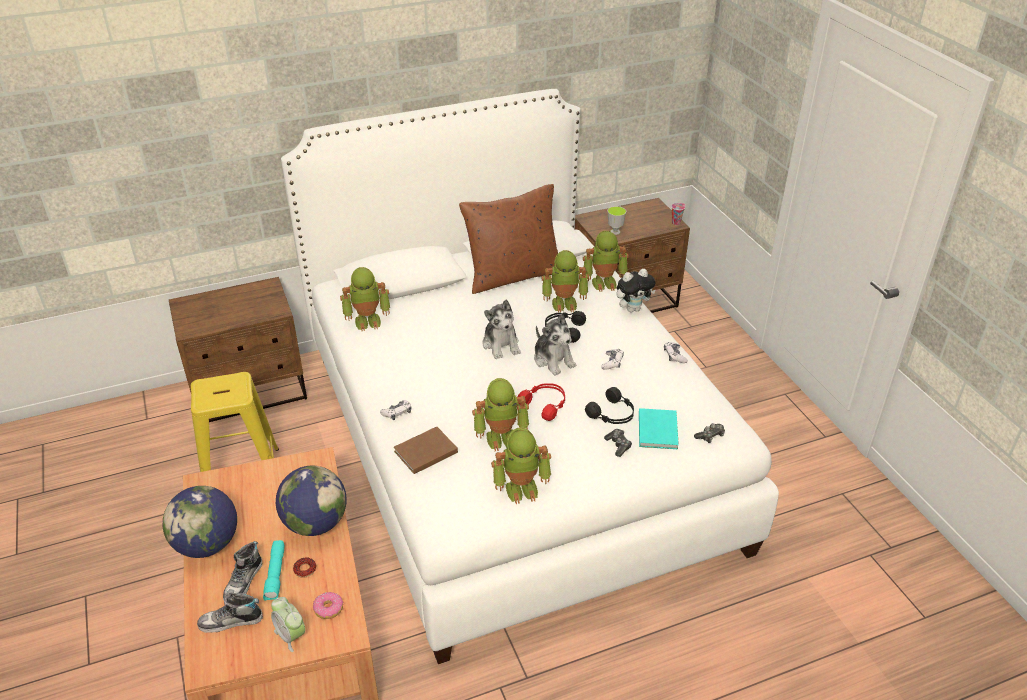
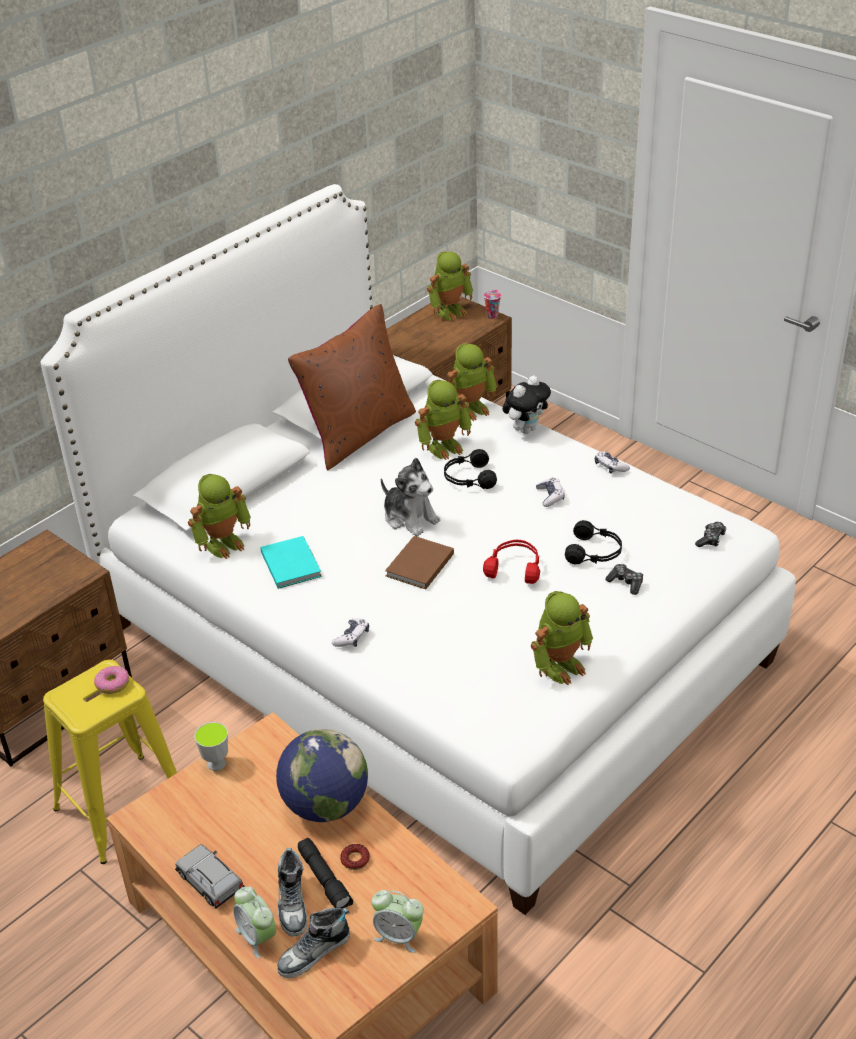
camera: 25 degrees left, 0 degrees up
(206, 594) = (257, 937): none -> alarm clock
(207, 544) = (210, 882): globe -> grey toy car
(276, 575) = (325, 880): turquoise flashlight -> black flashlight
(329, 608) = (418, 889): donut -> donut (113, 684)
(424, 452) = (421, 668): brown book -> brown book (418, 565)
(501, 437) = (496, 619): toy robot -> toy robot (450, 311)
(553, 360) = (483, 515): plush toy -> none
(615, 232) = (431, 347): cup -> cup (216, 764)
(658, 429) = (654, 551): turquoise book -> turquoise book (291, 563)

